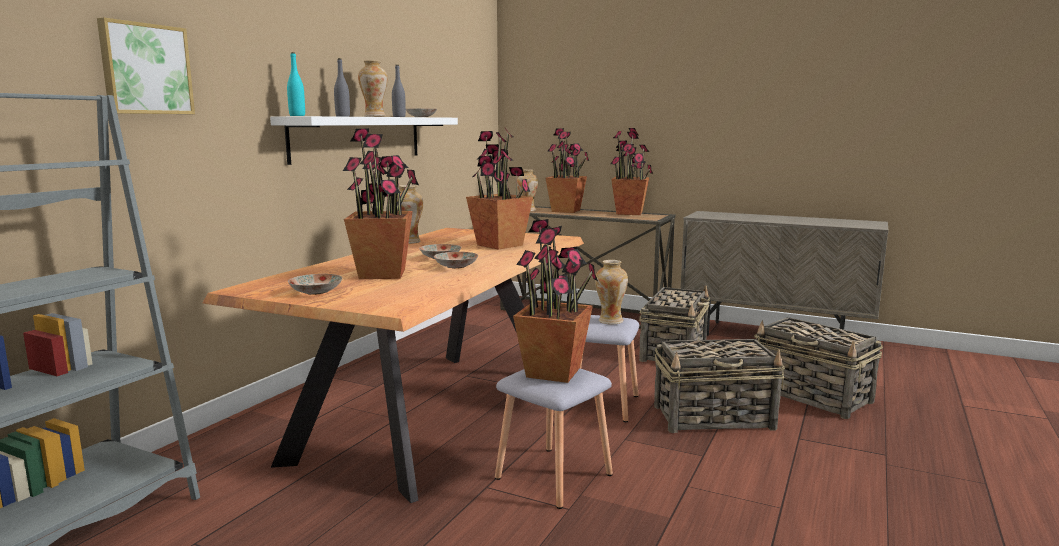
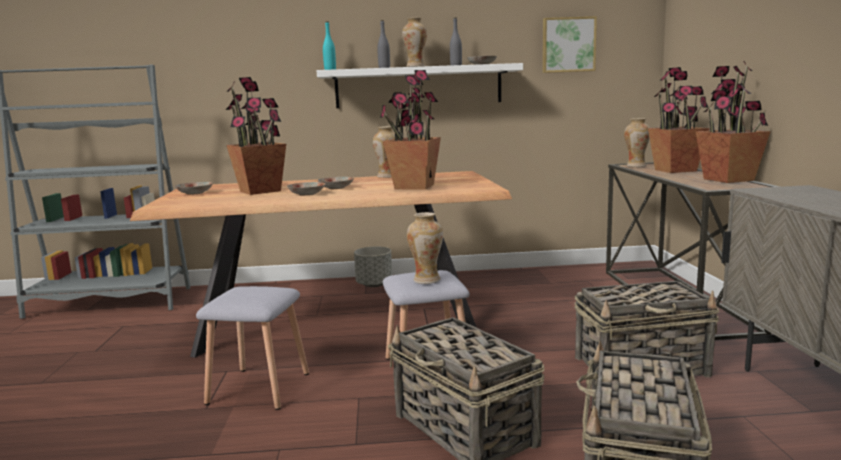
camera: 60 degrees right, 0 degrees up
(145, 69) = (220, 46): picture -> picture (568, 45)
(358, 378) = (374, 285): none -> grey planter
(554, 372) = (250, 293): potted plant -> none

